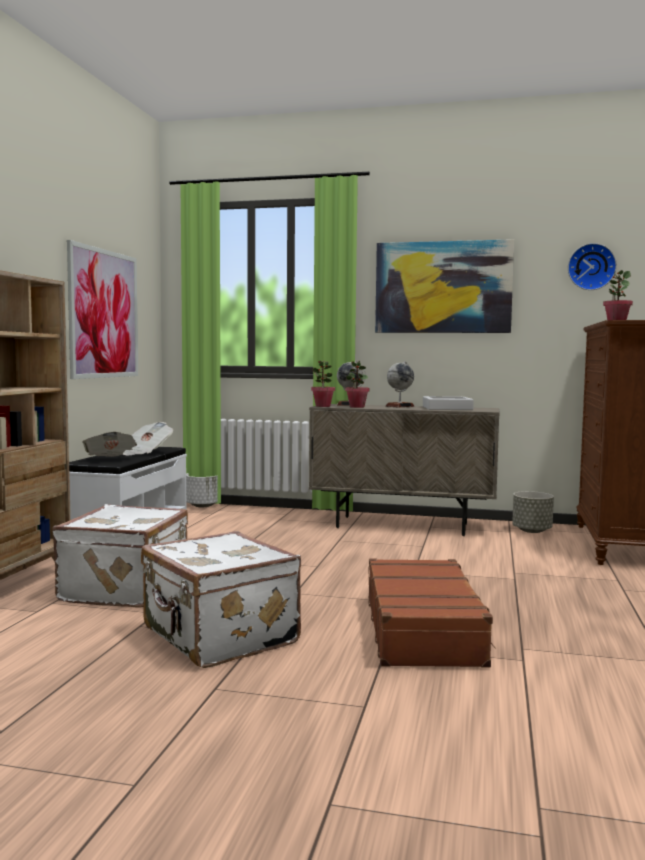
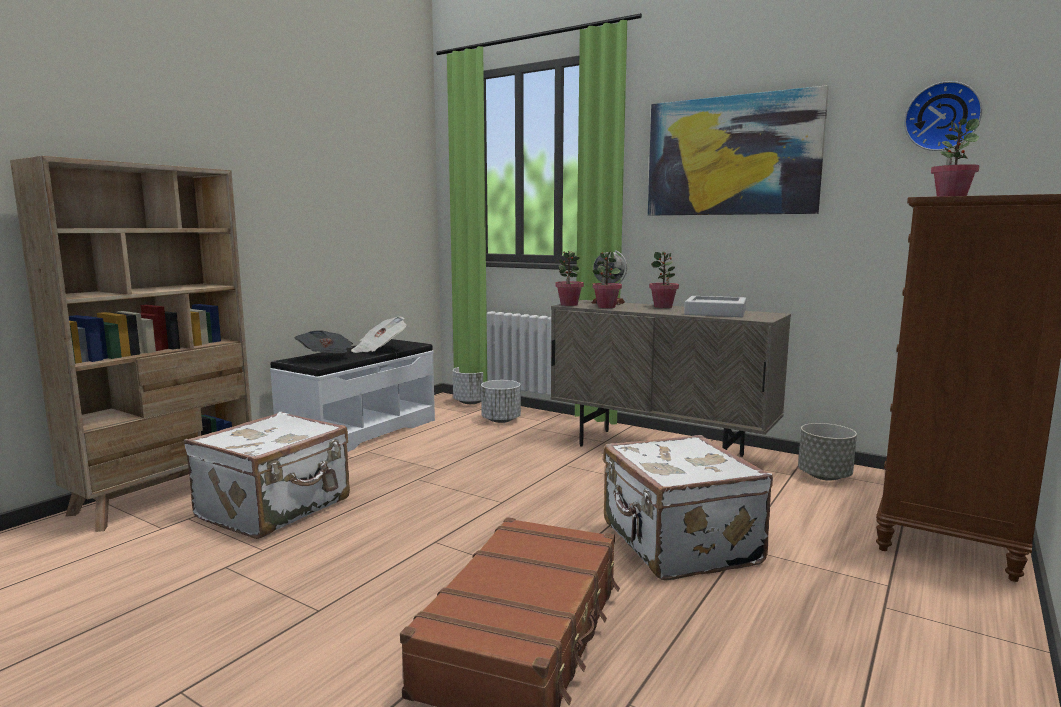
camera: 20 degrees right, 5 degrees up
(104, 314) = (346, 201): picture -> none
(218, 637) = (279, 601): white suitcase -> white suitcase (677, 544)
(248, 516) = (501, 420): none -> white planter
(400, 406) = (663, 307): globe -> potted plant

